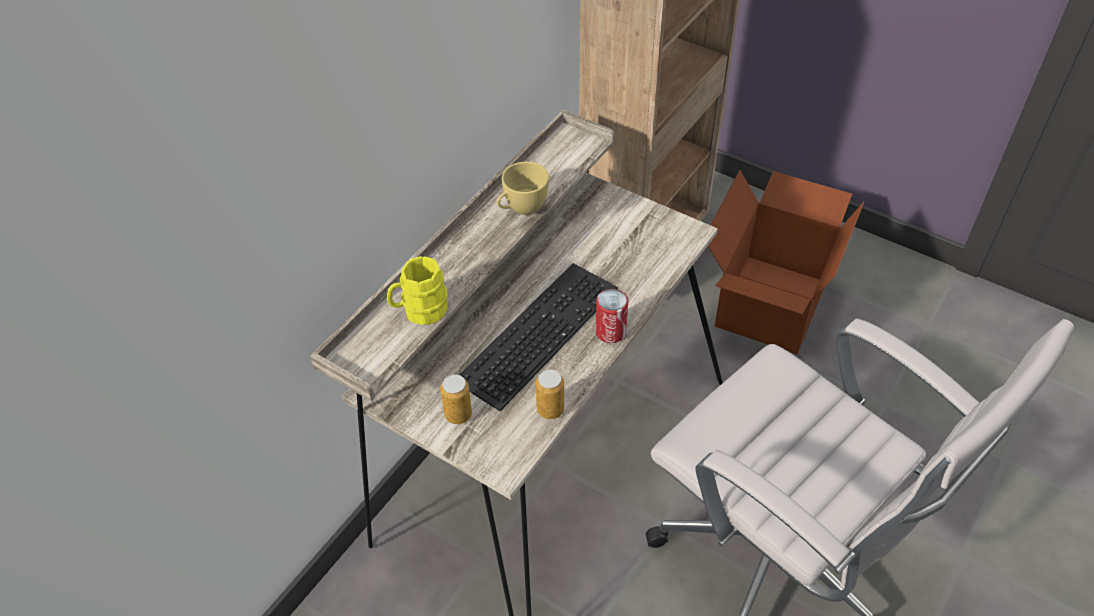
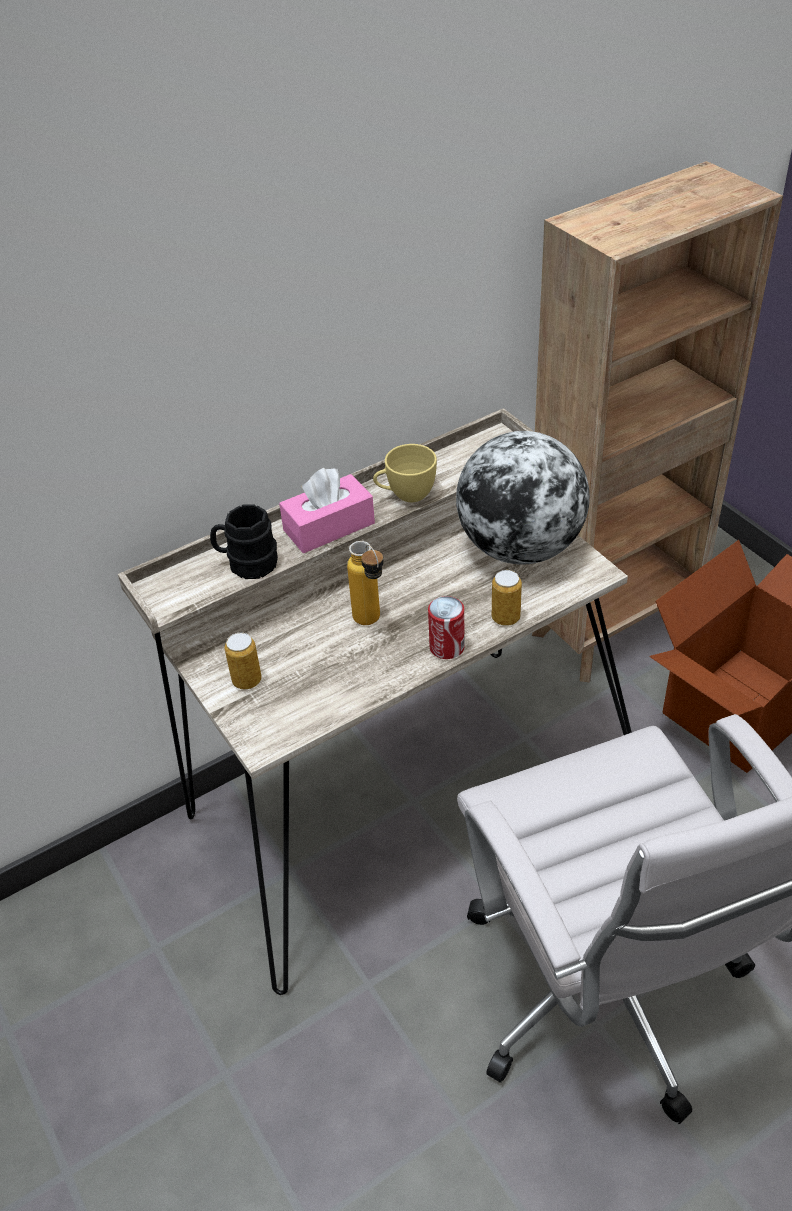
camera: 25 degrees right, 5 degrees down
(420, 310) = (247, 564): yellow mug -> black mug
(472, 256) = (329, 527): none -> pink tissue box
(537, 330) = (372, 624): keyboard -> bottle
(550, 409) = (339, 704): can -> can (505, 617)
(620, 228) = (520, 548): none -> globe

